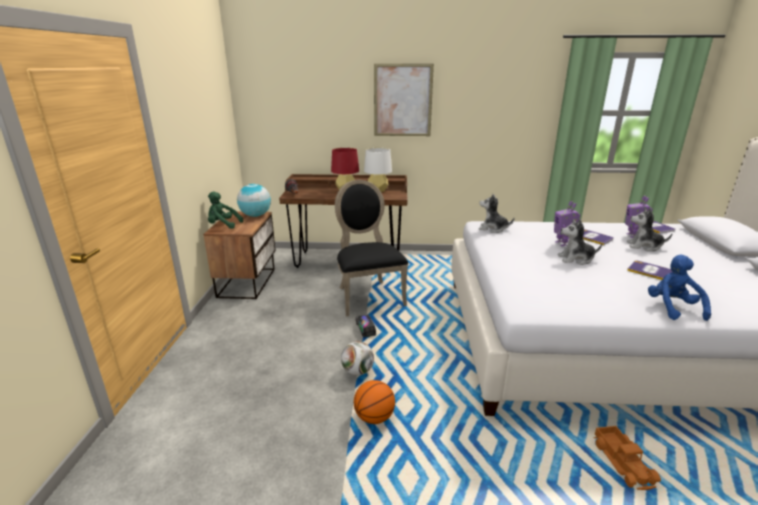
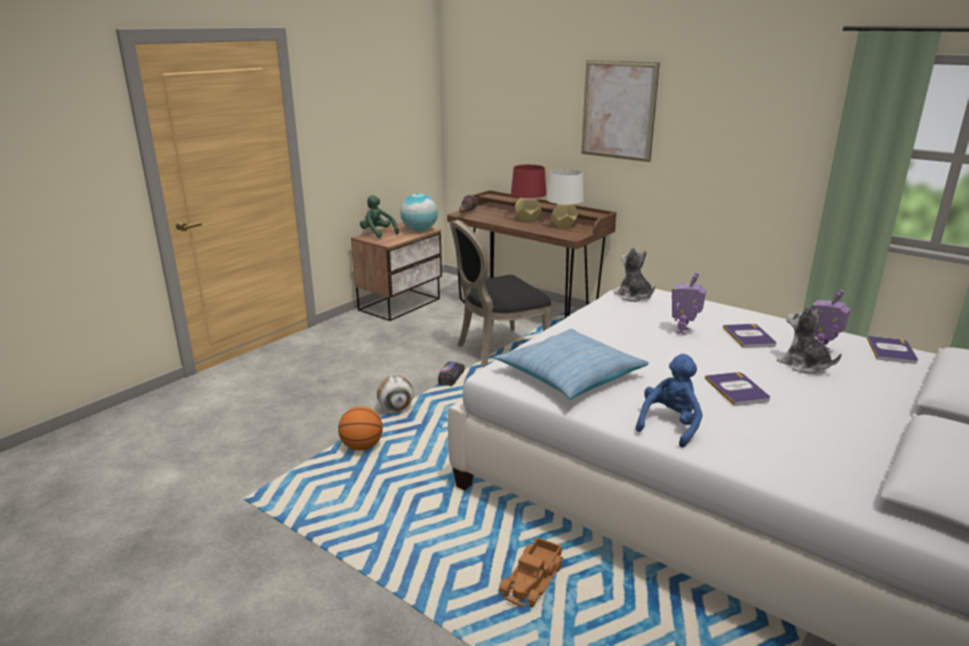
camera: 35 degrees right, 0 degrees up
(368, 295) = (497, 350): black chair -> black chair turned 135 degrees counterclockwise
(565, 294) = (569, 374): none -> pillow
(576, 259) = (666, 351): plush toy -> none

